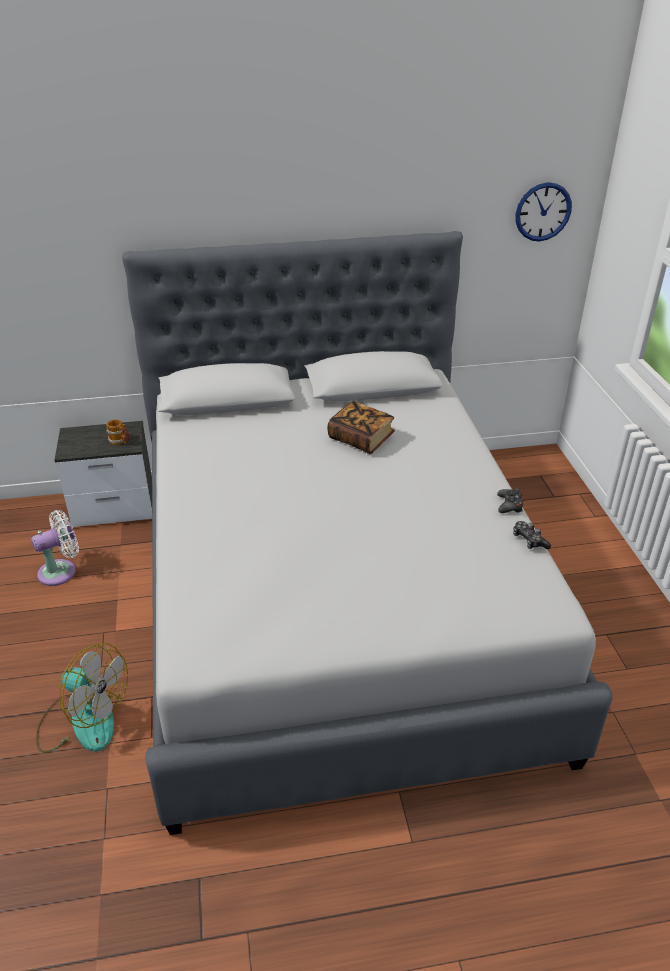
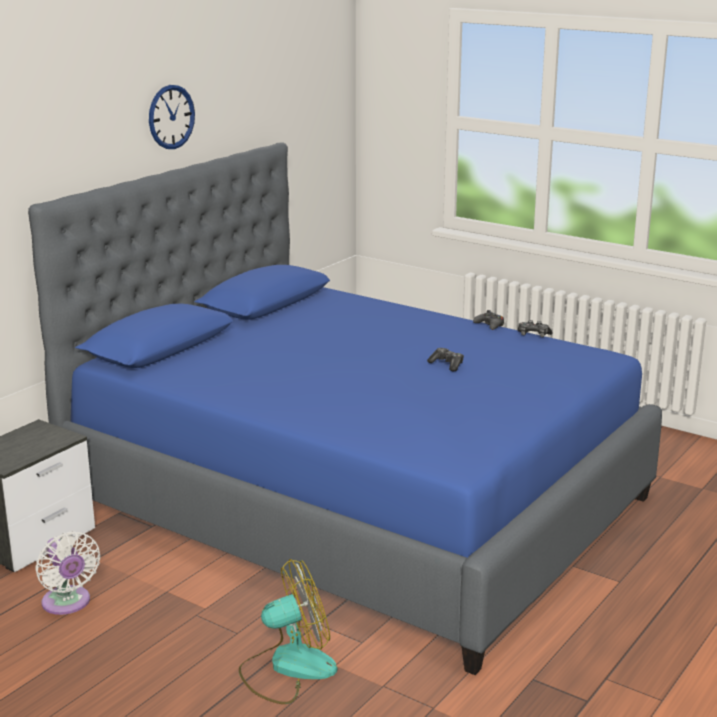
camera: 45 degrees left, 15 degrees down
(61, 571) = (68, 604): white fan -> white fan turned 135 degrees clockwise
(120, 441) = (48, 439): mug -> none
(335, 601) = (357, 501): grey bed -> blue bed
(361, 439) = (322, 330): book -> none
(388, 533) = (447, 364): none -> game controller
(543, 212) = (323, 119): wall clock -> wall clock (171, 117)

